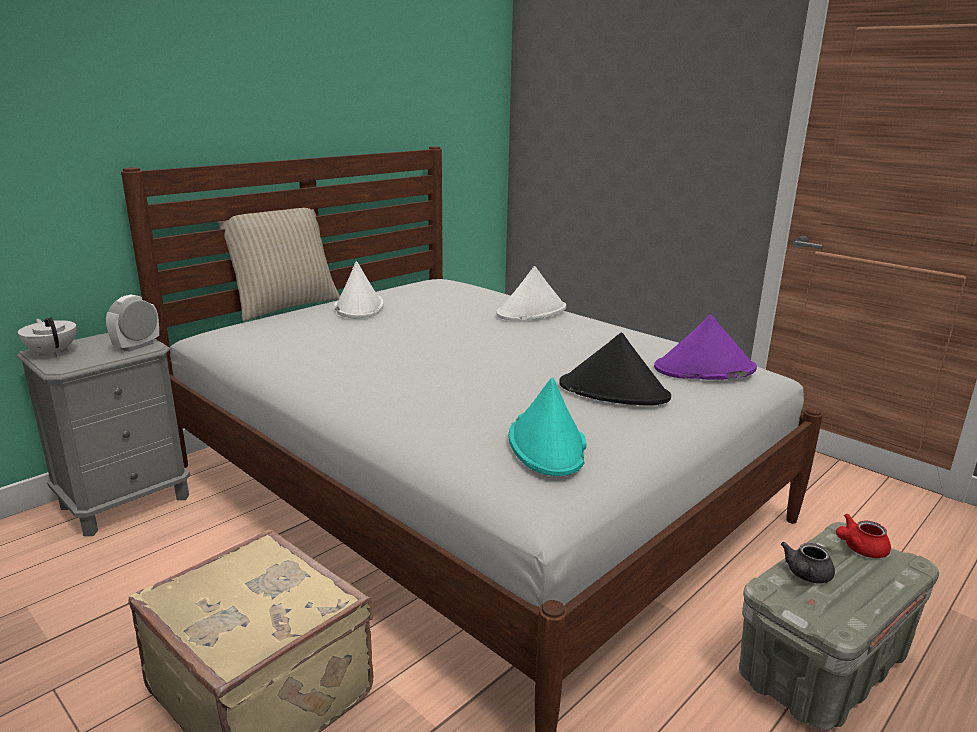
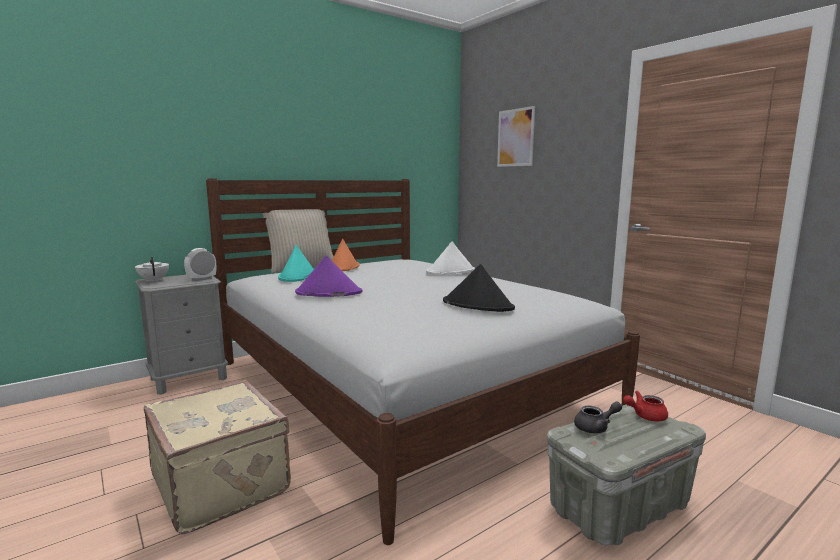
camera: 10 degrees right, 10 degrees down
(359, 307) = (343, 267): white hat -> orange hat
(547, 444) = (415, 325): turquoise hat -> turquoise hat (297, 276)
(611, 82) = (515, 137): none -> picture
(704, 369) = (549, 298): purple hat -> purple hat (328, 292)
(806, 575) = (596, 427): grey teapot -> grey teapot turned 150 degrees counterclockwise

